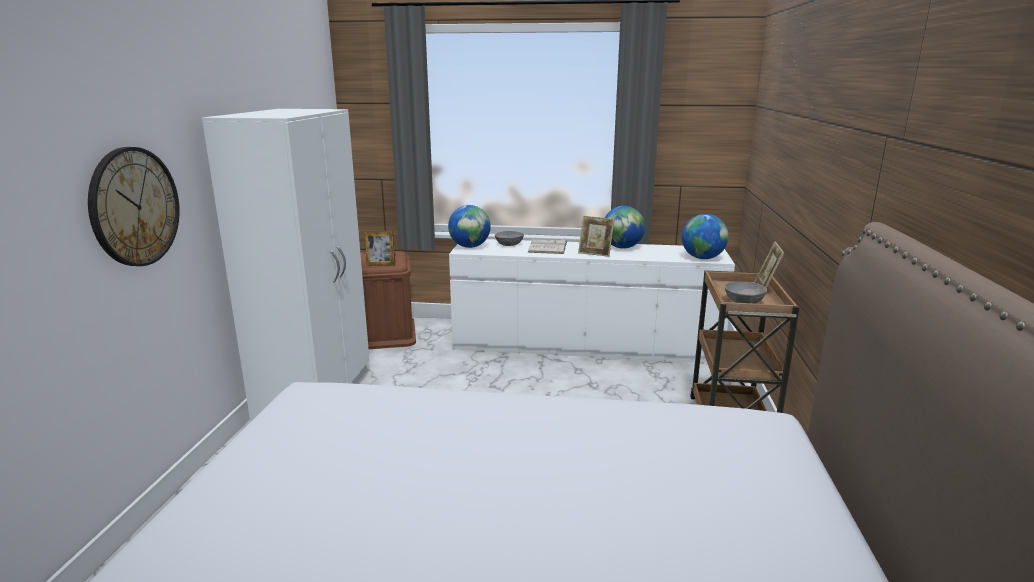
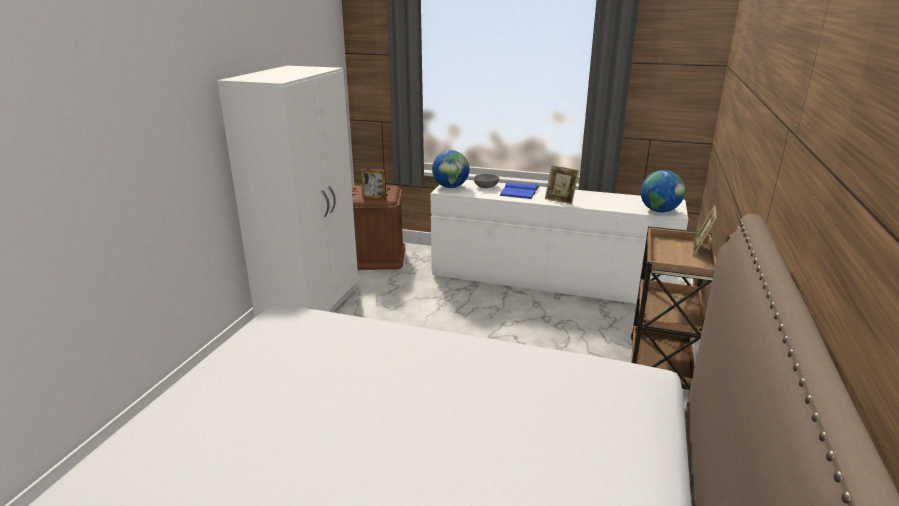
camera: 10 degrees right, 5 degrees up
(134, 207) = (160, 156): wall clock -> none
(548, 247) = (519, 191): white book -> blue book
(622, 247) = (588, 195): globe -> none
(744, 301) = (674, 260): grey bowl -> none

